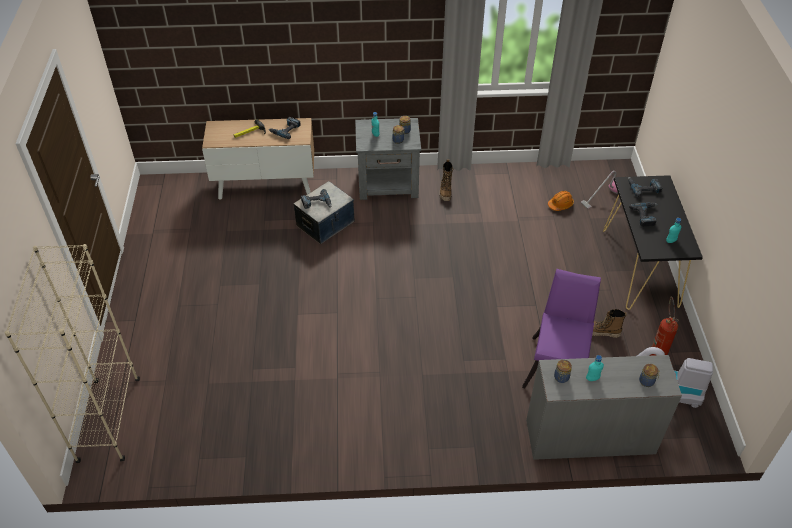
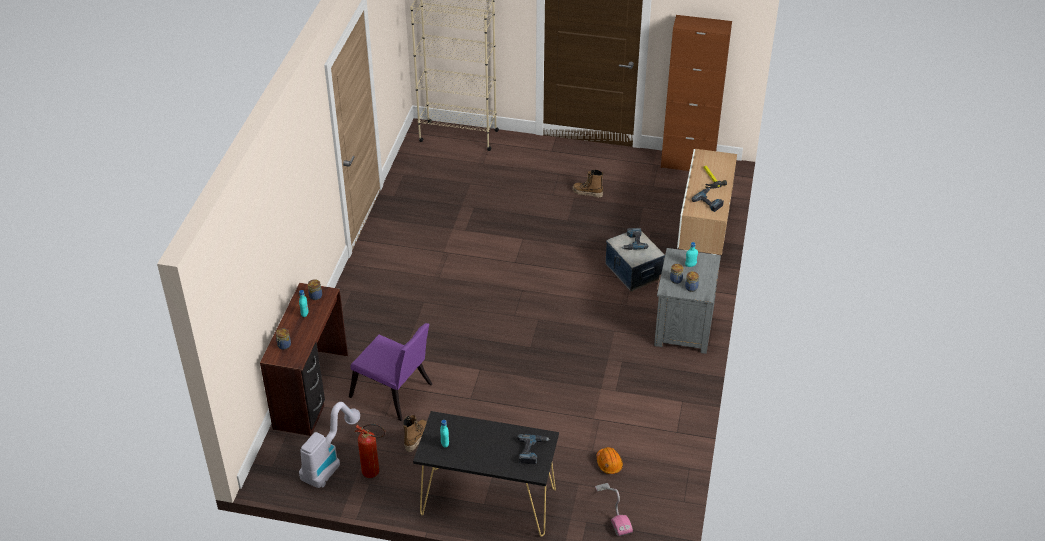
camera: 105 degrees right, 5 degrees down
(149, 208) = (687, 164): none -> brown cabinet
(445, 192) = (657, 369): boot -> boot (587, 193)
(589, 436) = (312, 391): grey desk -> brown desk
(646, 216) = (488, 437): power drill -> none

